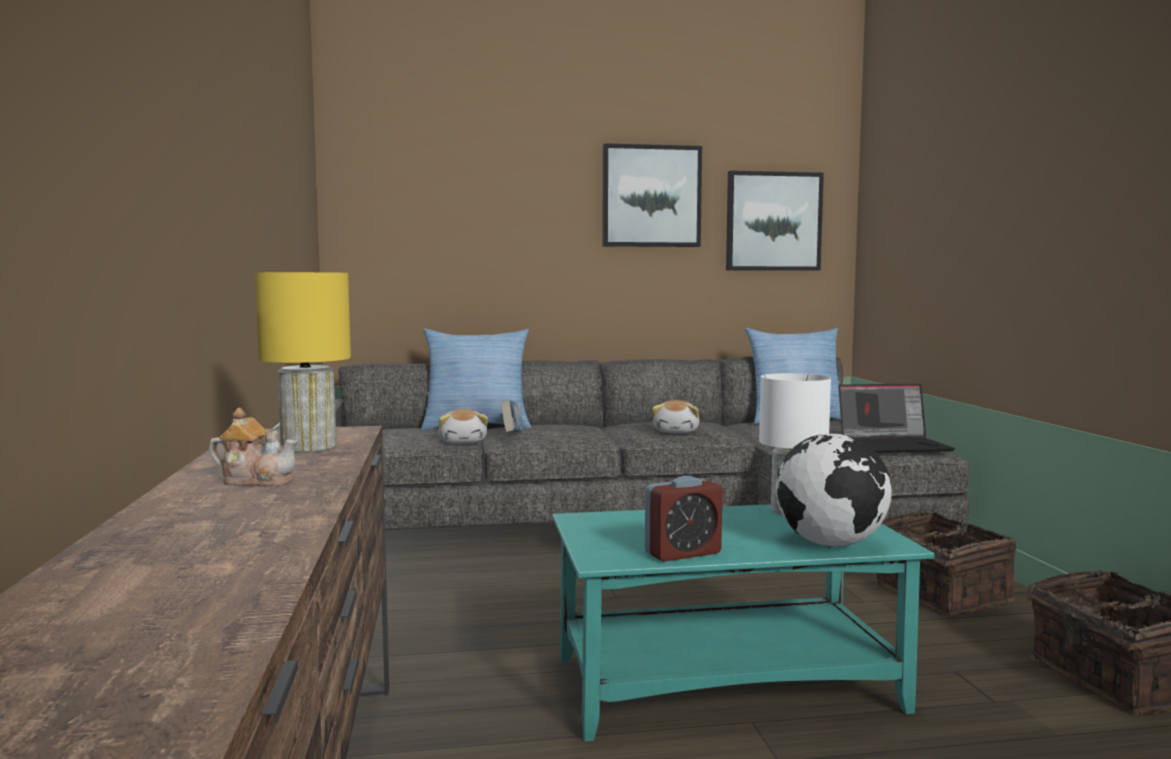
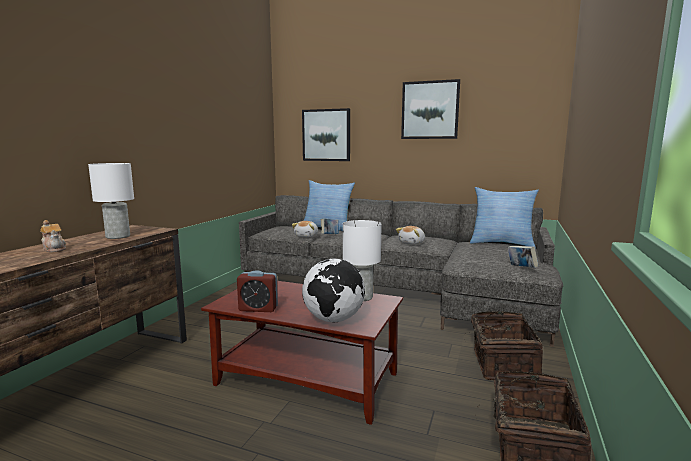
camera: 30 degrees right, 5 degrees up
(307, 448) = (117, 236): yellow table lamp -> white table lamp
(728, 683) = (308, 379): turquoise coffee table -> brown coffee table
(773, 221) = (506, 122): picture -> picture (326, 135)
(894, 445) = (521, 268): laptop -> book

